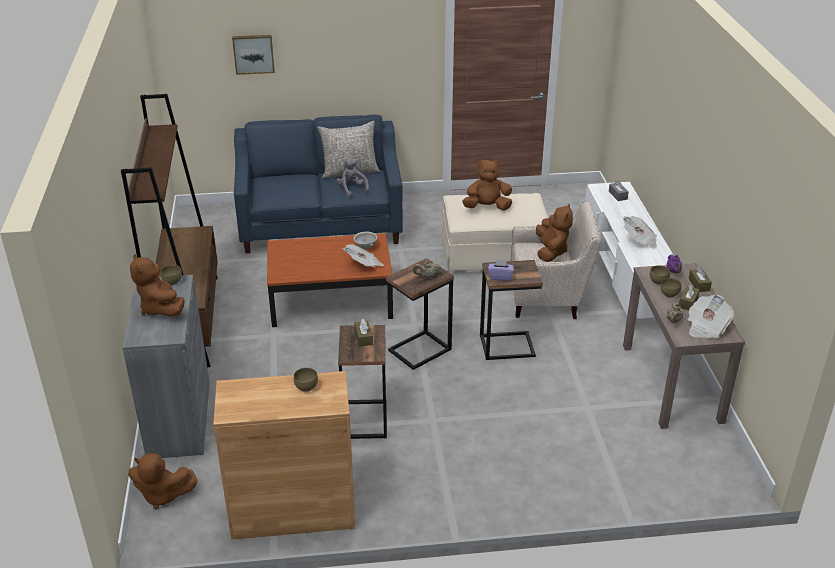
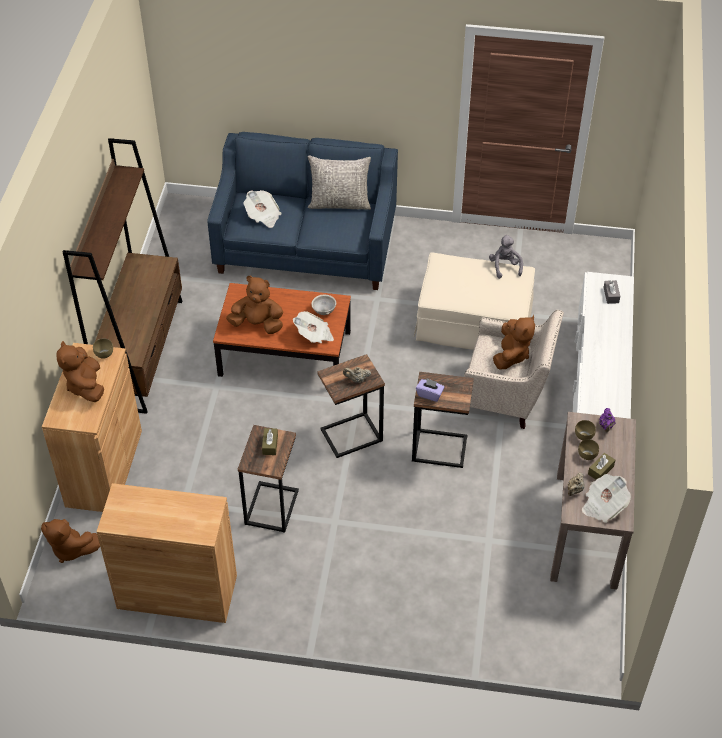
camera: 15 degrees right, 15 degrees up
(179, 418) = (104, 468): grey cabinet -> brown cabinet
(253, 53) = (251, 66): picture -> none
(307, 388) = (186, 509): brown bowl -> none
(352, 189) = (334, 229): grey plush toy -> grey plush toy (505, 266)
(487, 207) = (467, 281): brown plush toy -> brown plush toy (257, 324)
(639, 241) = (604, 365): newspaper -> newspaper (263, 216)
(699, 284) = (624, 449): brown tissue box -> none

